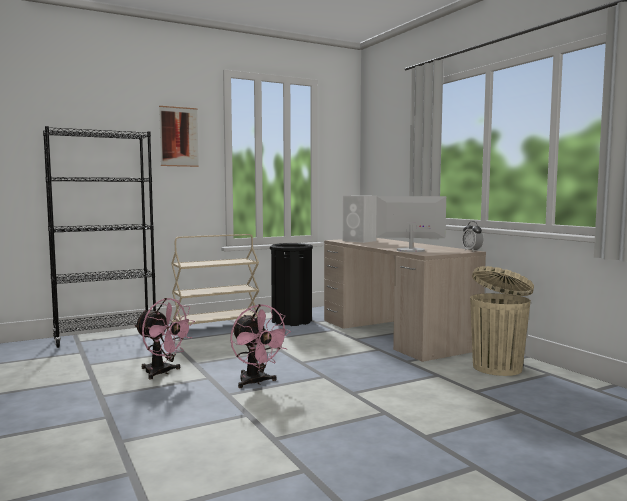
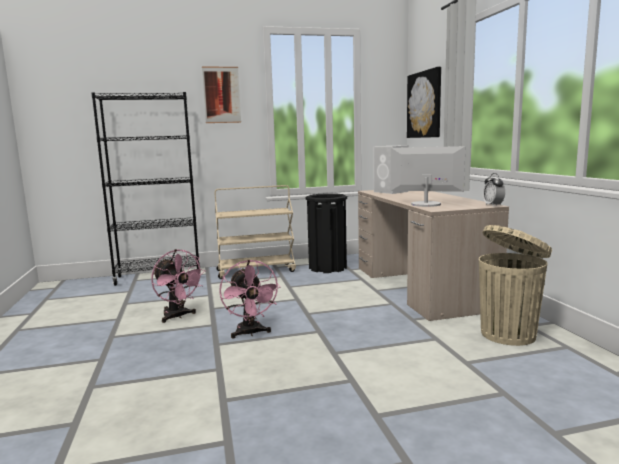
camera: 15 degrees right, 5 degrees up
(382, 157) = (424, 104): none -> picture

